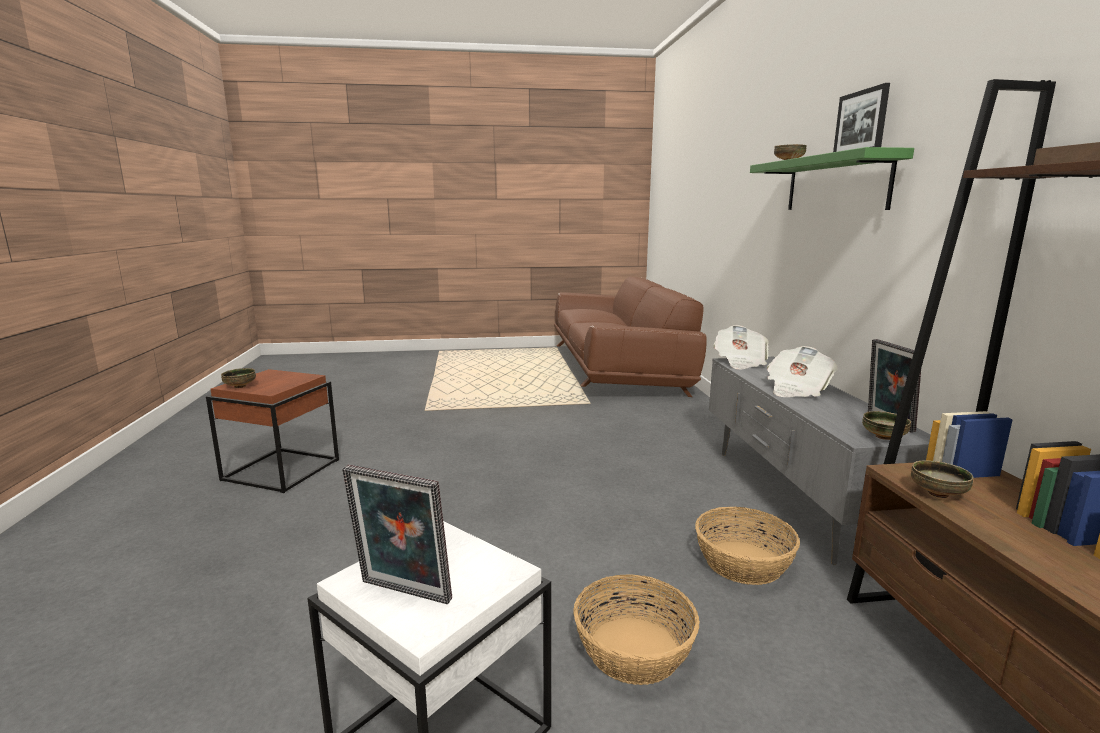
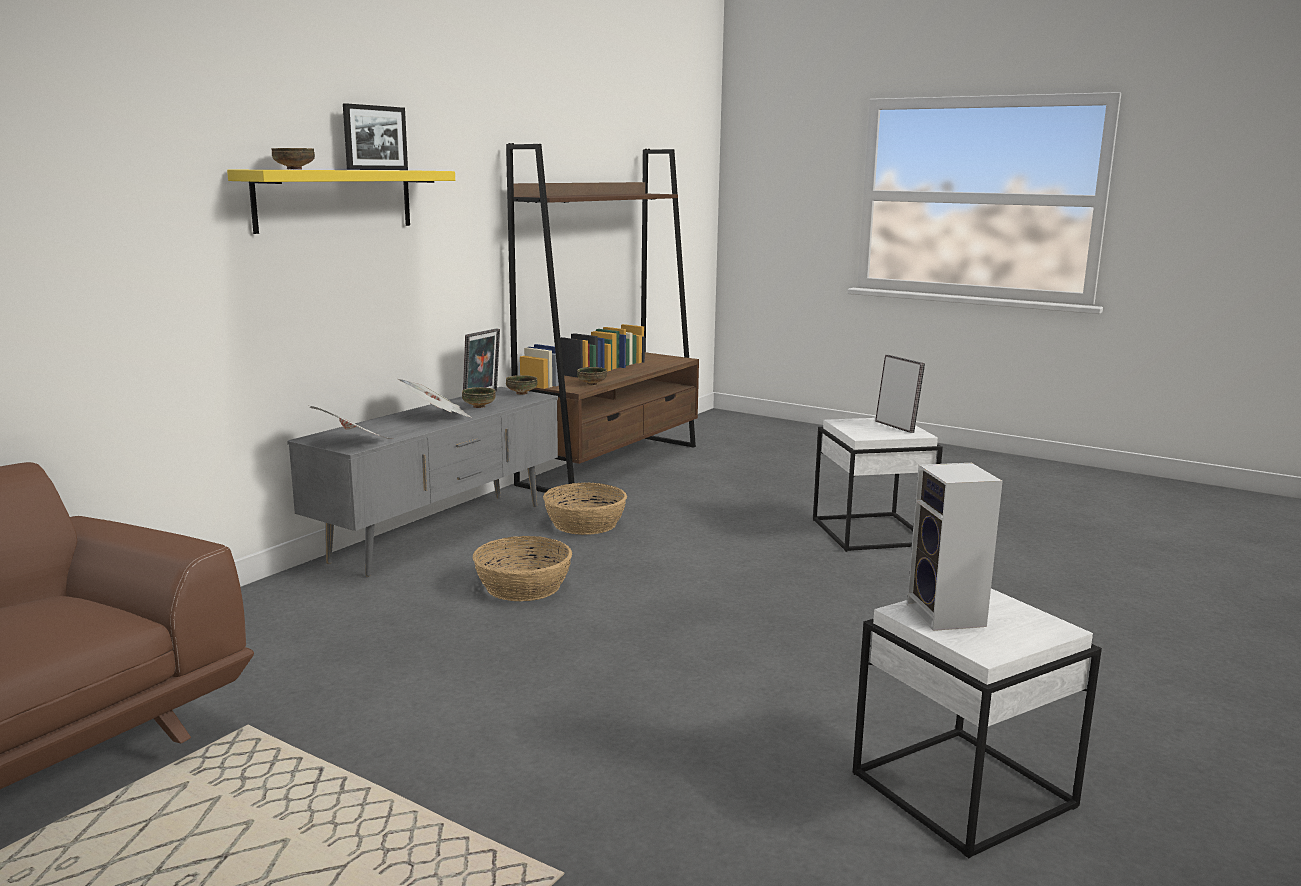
camera: 140 degrees left, 0 degrees up
(240, 386) = (1034, 619): bowl -> bowl (478, 406)
(281, 469) = (963, 791): brown side table -> white side table
(286, 379) = (948, 616): none -> speaker
(634, 650) = (731, 523): basket -> basket (523, 586)
(836, 184) = (335, 199): green shelf -> yellow shelf

